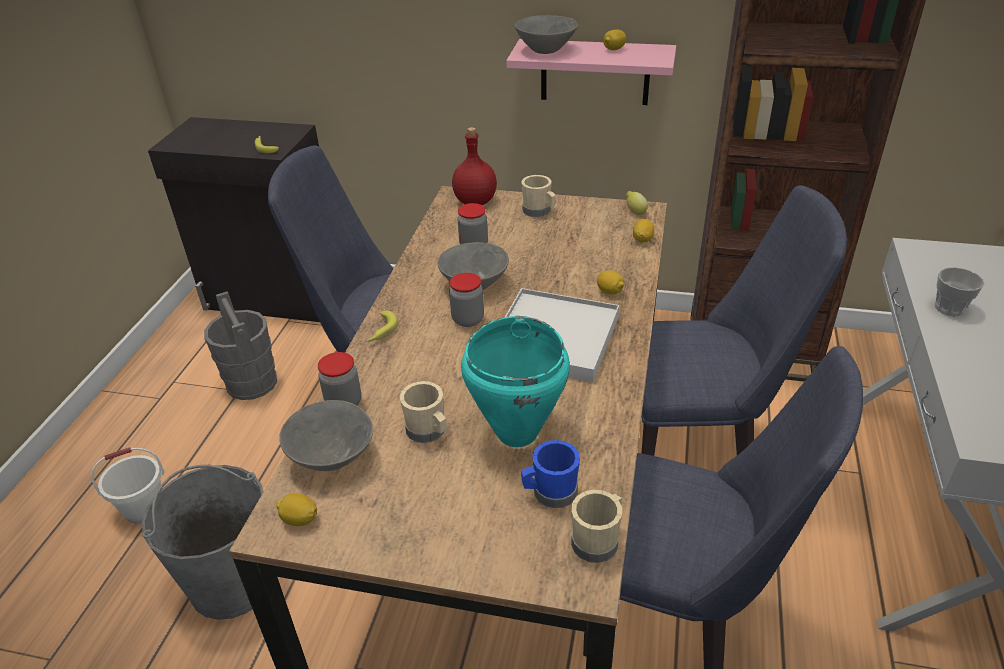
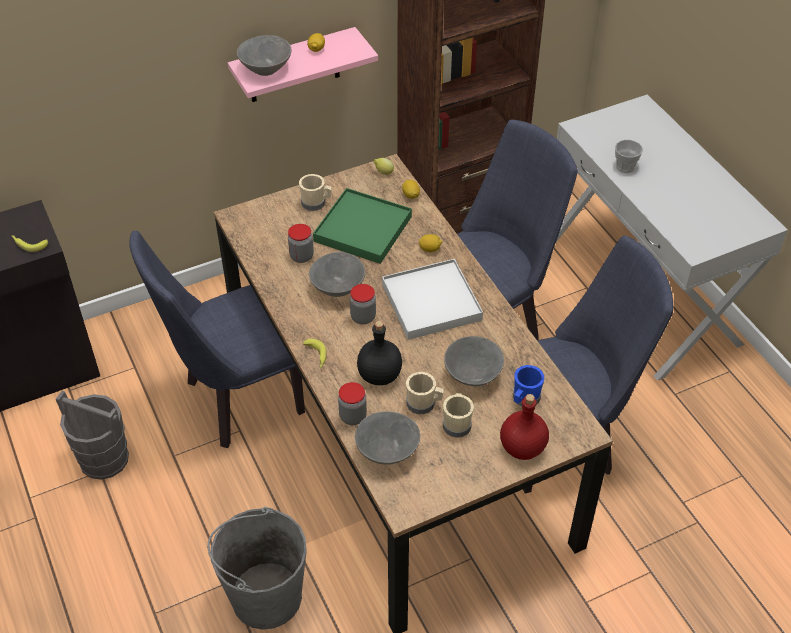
camera: 40 degrees left, 10 degrees up
(144, 508) = (136, 598): white bucket -> none
(299, 519) = (412, 494): lemon -> none
(419, 379) = (380, 375): none -> black bottle
(476, 201) = (259, 215): red bottle -> red bottle (523, 447)
(516, 433) = (472, 376): turquoise cooking pot -> grey bowl
(560, 248) = (363, 229): none -> green tray
(598, 540) = (570, 409): beige mug -> beige mug (457, 423)

